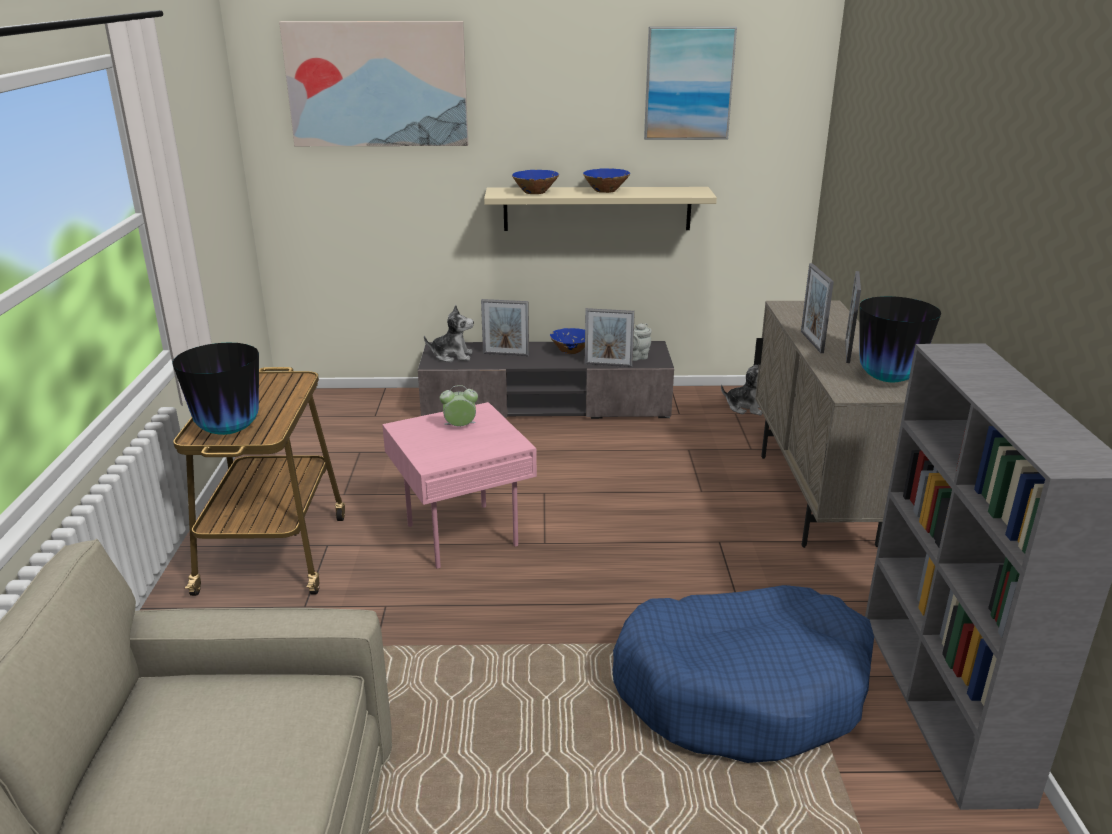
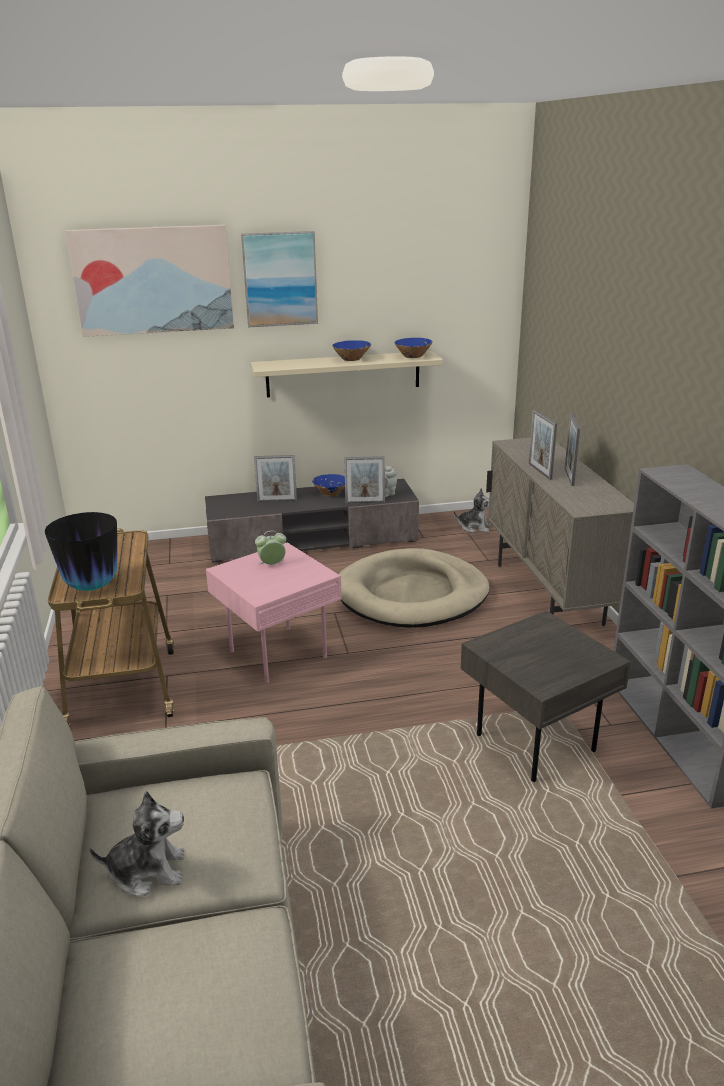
camera: 10 degrees left, 0 degrees up
(452, 356) = (232, 506): plush toy -> plush toy (148, 871)
(535, 192) = (294, 364): blue bowl -> blue bowl (413, 356)
(644, 481) = (412, 594): none -> beige dog bed
(688, 83) = (412, 268): picture -> picture (280, 279)
(743, 689) = (535, 745): blue dog bed -> grey side table
(887, 379) = (606, 496): vase -> none

